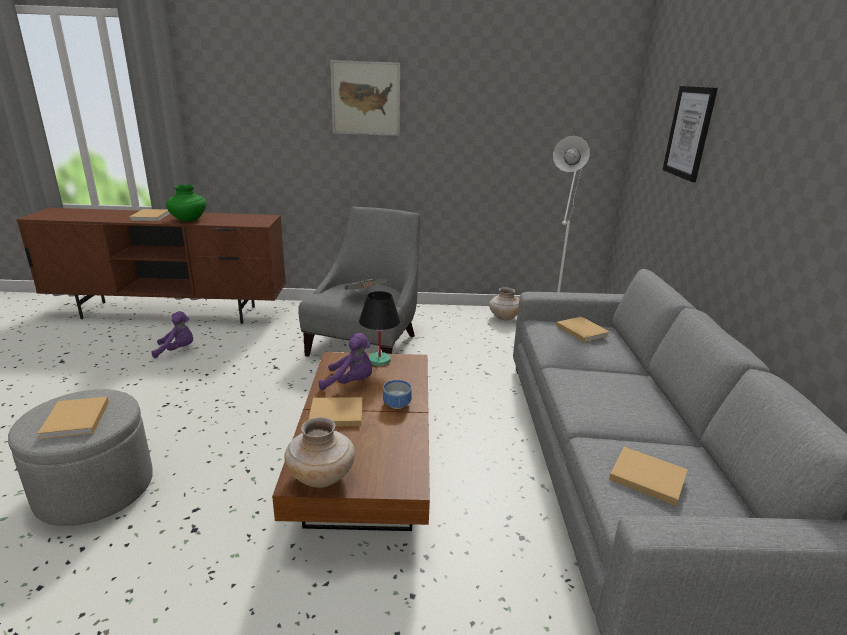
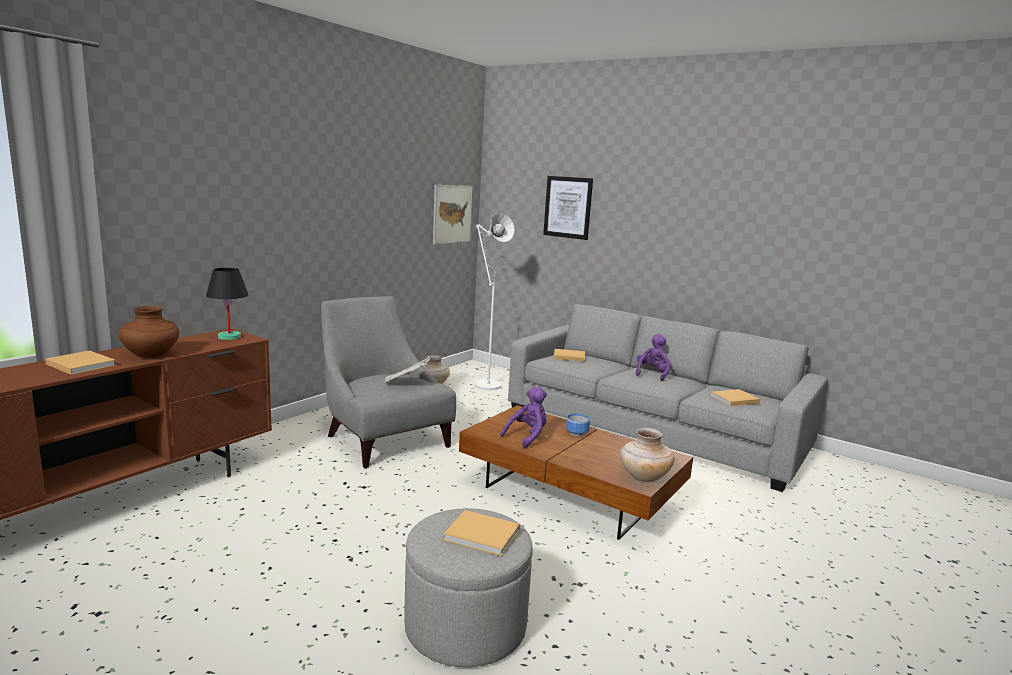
camera: 55 degrees left, 10 degrees down
(177, 350) = (227, 526): purple plush toy -> purple plush toy (652, 374)
(188, 220) = (151, 355): green vase -> brown vase
(334, 414) = (567, 453): beige book -> none
(366, 98) = (301, 186): picture -> picture (452, 214)
(380, 360) = (505, 419): black table lamp -> black table lamp (230, 337)

